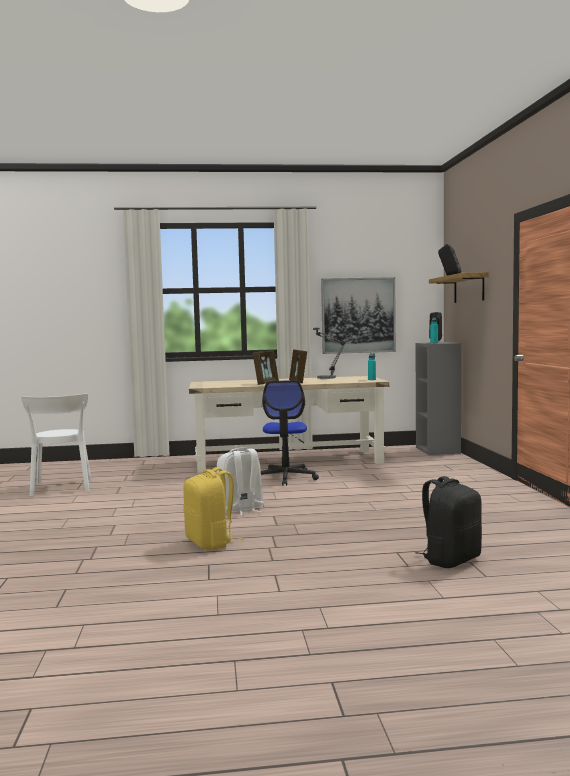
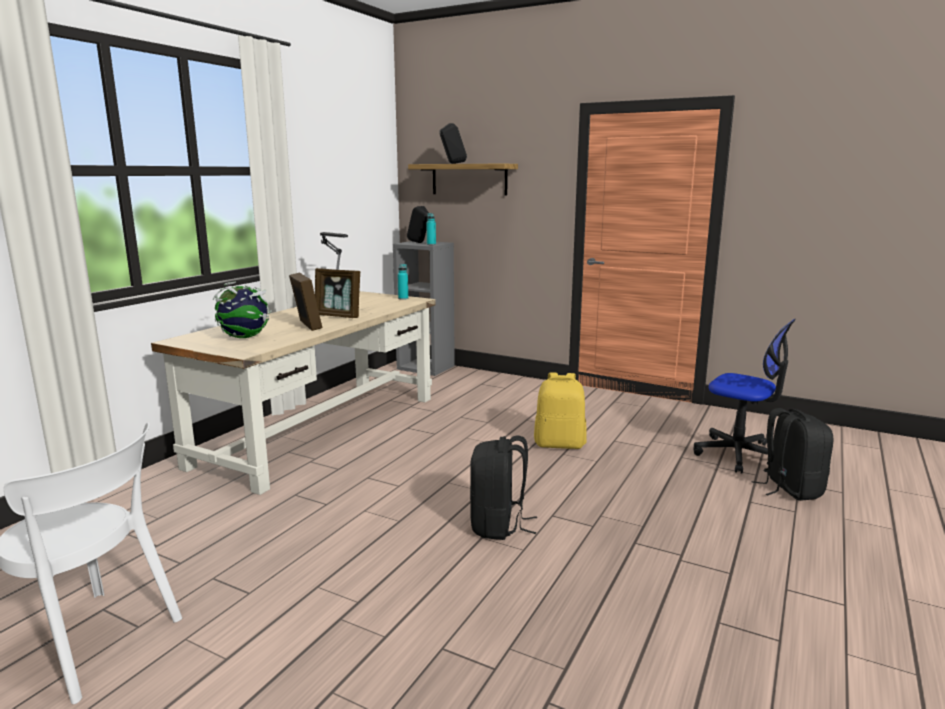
camera: 55 degrees left, 10 degrees up
(210, 543) = (627, 592): yellow backpack -> yellow backpack (560, 444)
(223, 383) = (245, 337): none -> globe
(240, 509) = (498, 526): white backpack -> black backpack
(286, 478) = (399, 456): office chair -> office chair (739, 455)
(358, 315) = (331, 210): picture -> none

